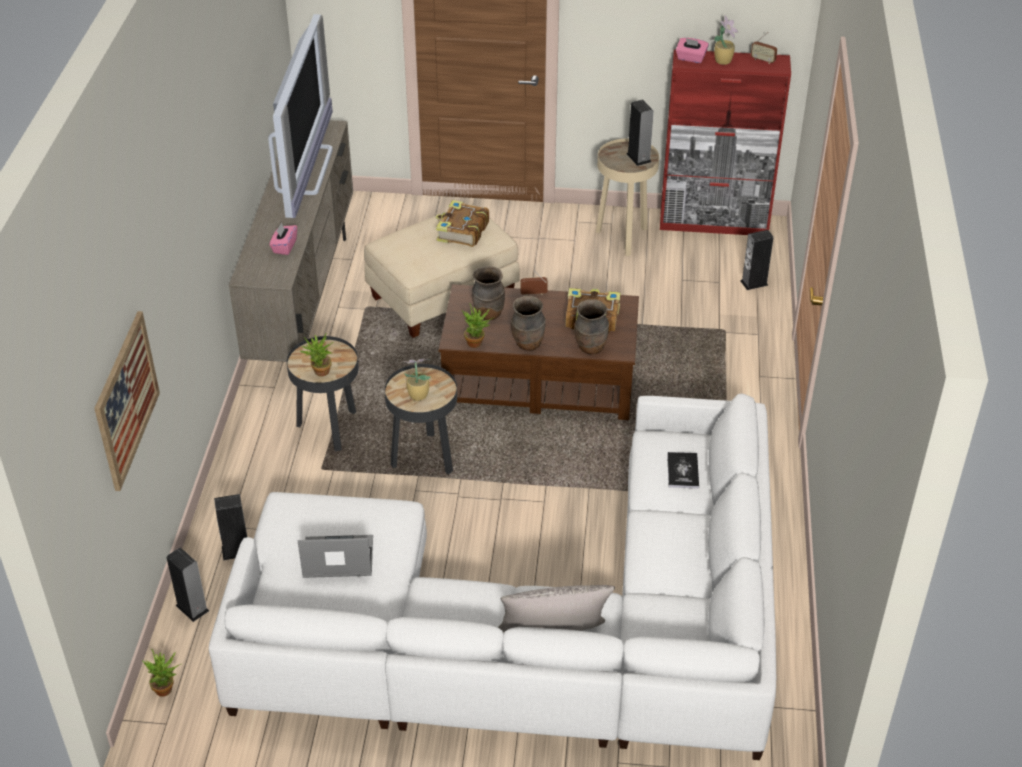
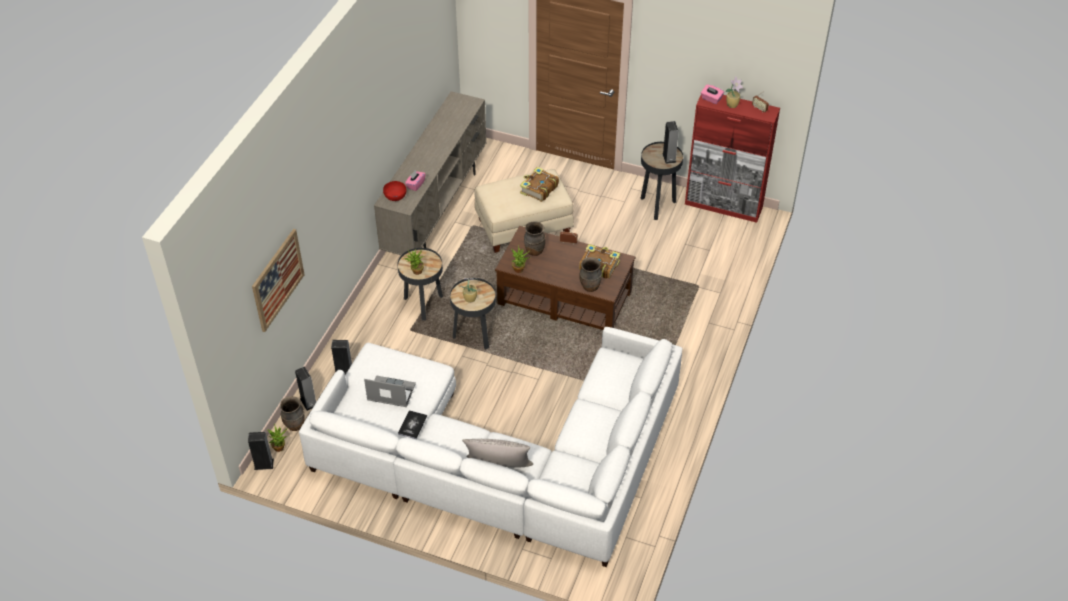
camera: 15 degrees right, 5 degrees up
(259, 267) = (395, 196): none -> red bowl
(308, 169) = (448, 131): television -> none
(528, 344) = (551, 277): brown vase -> brown vase (295, 425)
(623, 238) = (657, 206): beige side table -> black side table
(683, 471) = (617, 380): book -> book (412, 425)
(754, 283) = (732, 255): speaker -> speaker (264, 464)

